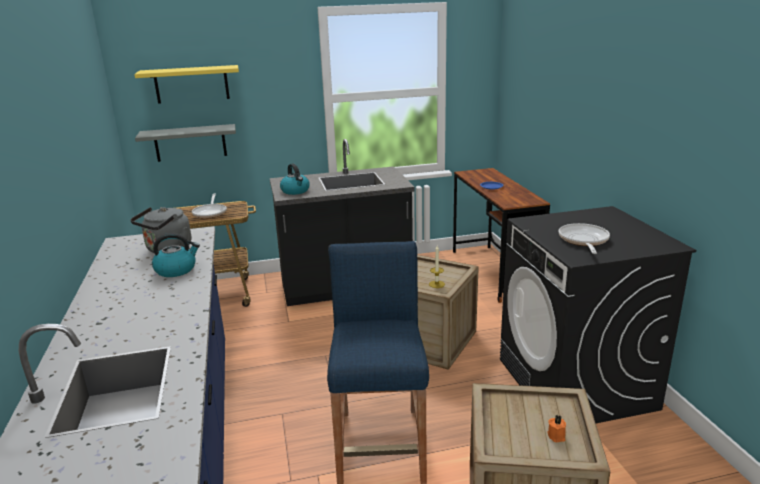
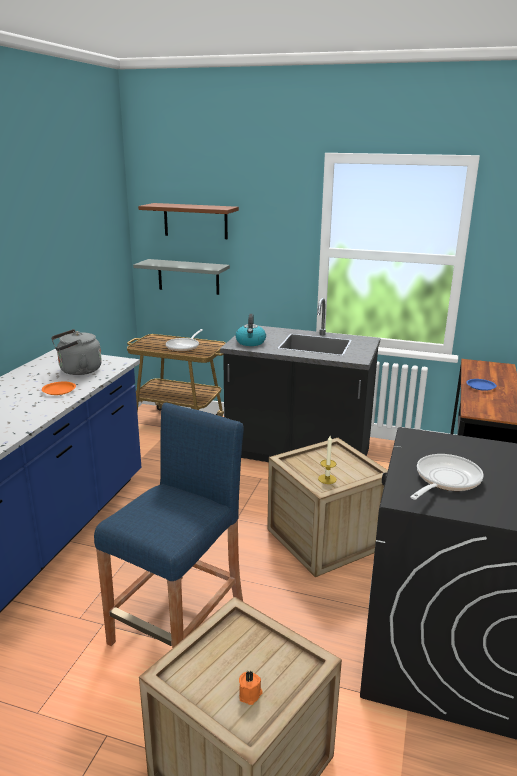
camera: 30 degrees right, 0 degrees up
(176, 270) = (59, 390): kettle -> orange plate
(191, 84) = (195, 221): yellow shelf -> brown shelf

